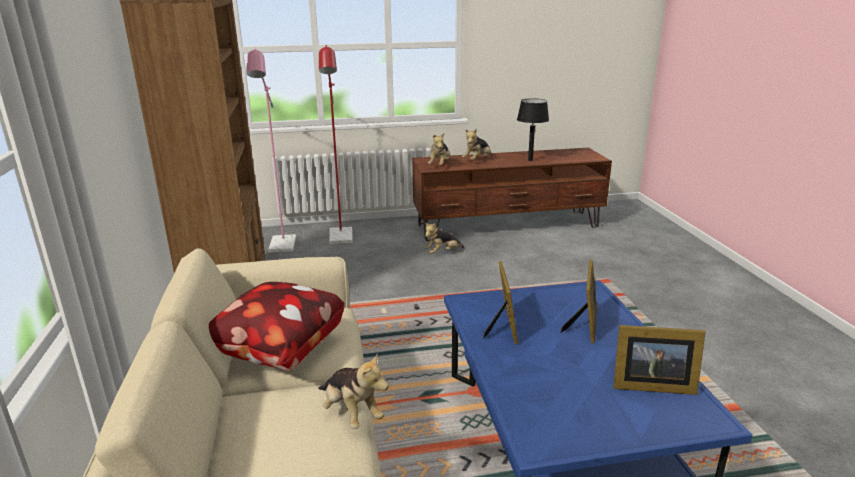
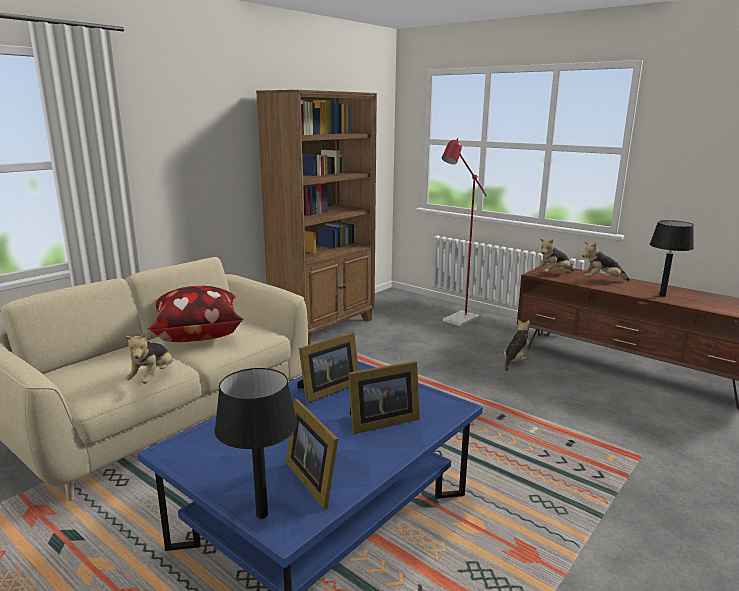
camera: 50 degrees right, 5 degrees down
(282, 247) = (408, 311): pink floor lamp -> none
(442, 253) = (516, 361): plush toy -> plush toy turned 105 degrees clockwise
(686, 426) = (262, 514): none -> black table lamp

